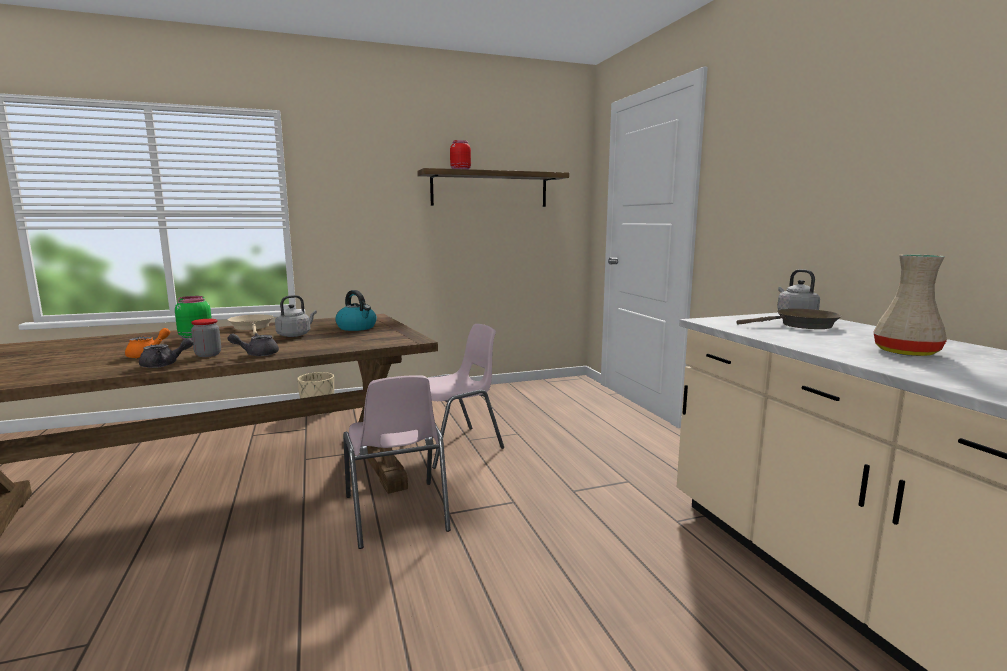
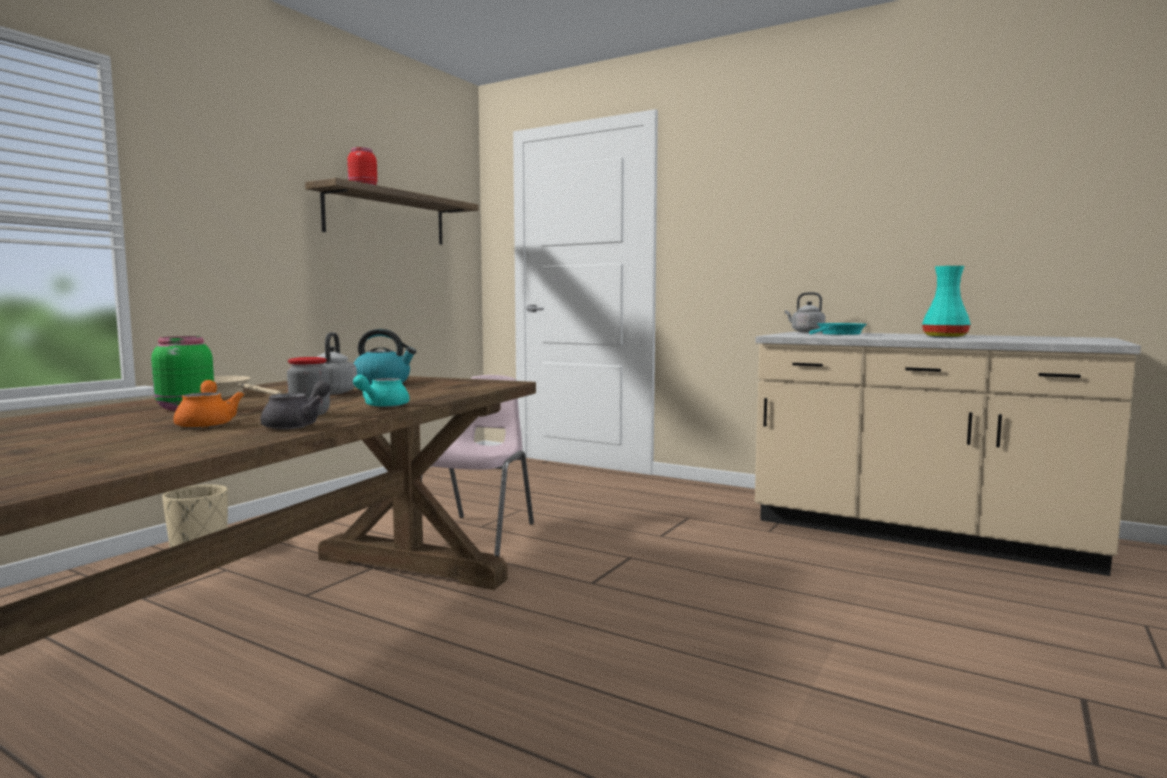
camera: 40 degrees left, 5 degrees down
(257, 354) = (381, 406): grey teapot -> turquoise teapot
(396, 514) = (542, 600): pink chair -> none
(801, 325) = (839, 334): brown frying pan -> turquoise frying pan
(905, 352) = (945, 337): beige vase -> turquoise vase

